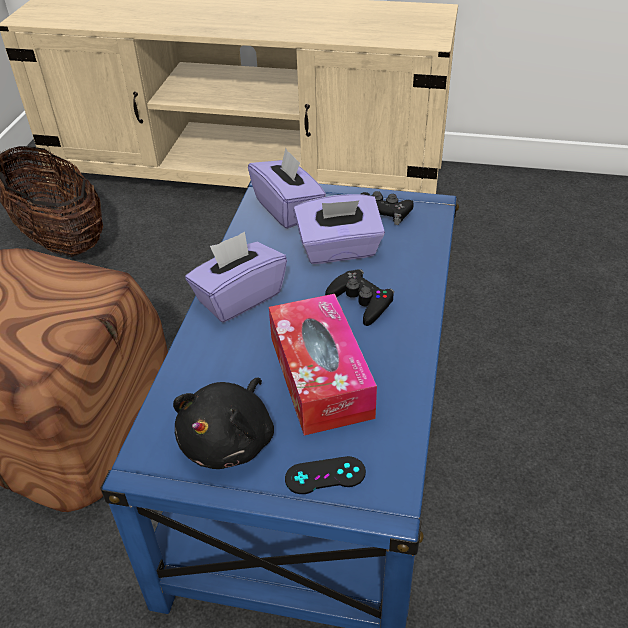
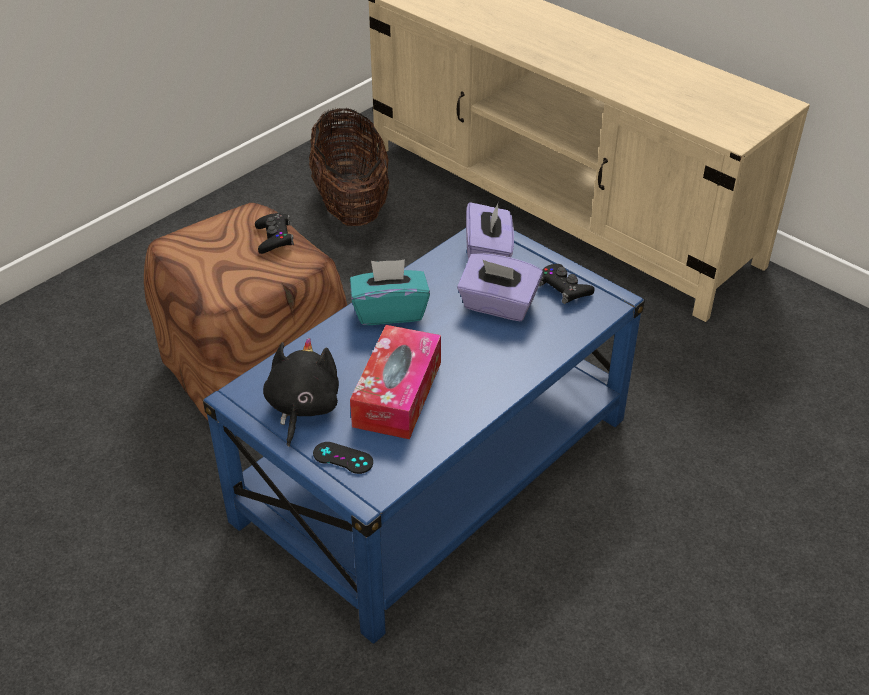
camera: 30 degrees right, 0 degrees up
(230, 440) = (302, 408): black plush toy -> black plush toy turned 135 degrees clockwise
(239, 297) = (389, 311): purple tissue box -> turquoise tissue box
(360, 302) = (476, 353): black game controller -> black game controller (274, 238)

